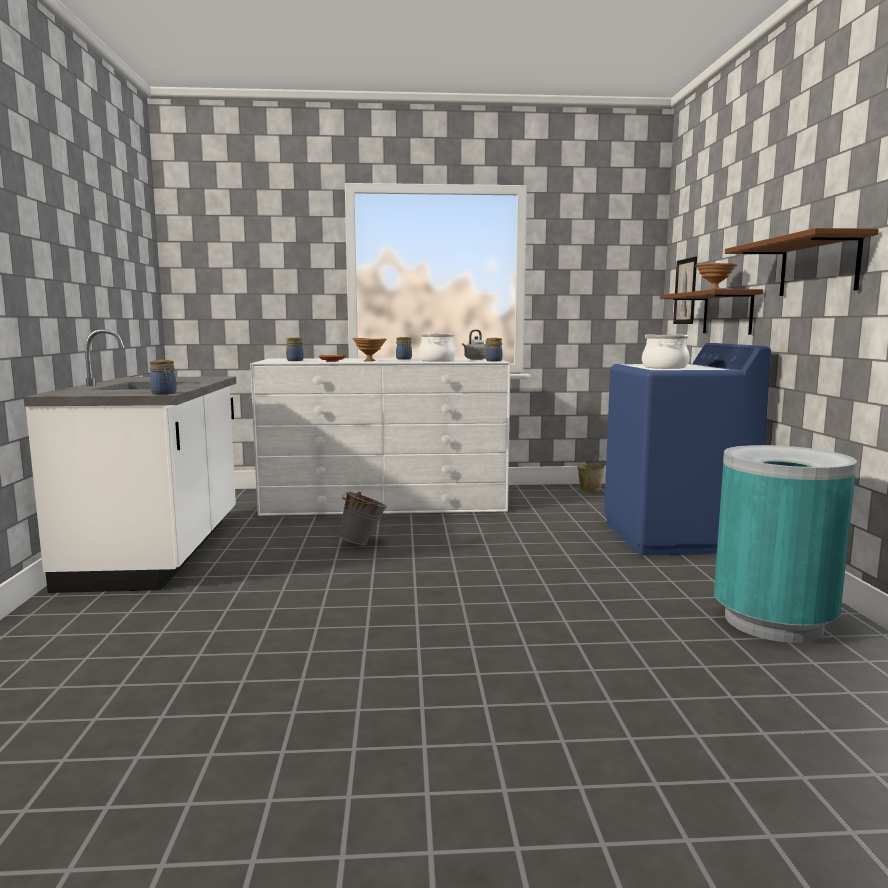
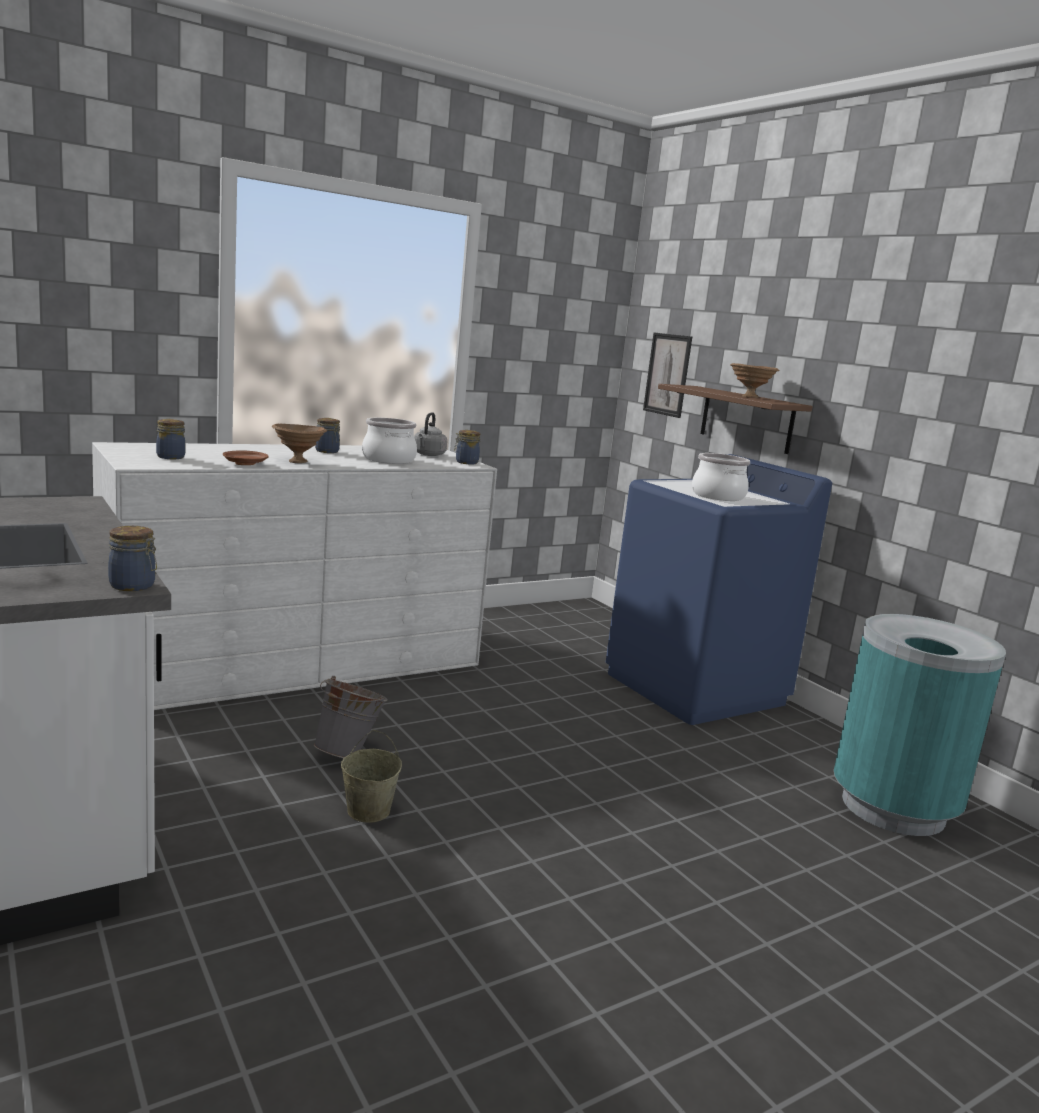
camera: 30 degrees left, 5 degrees up
(590, 489) = (535, 615): beige bucket -> beige bucket (368, 810)
(818, 266) = (907, 402): brown shelf -> none

